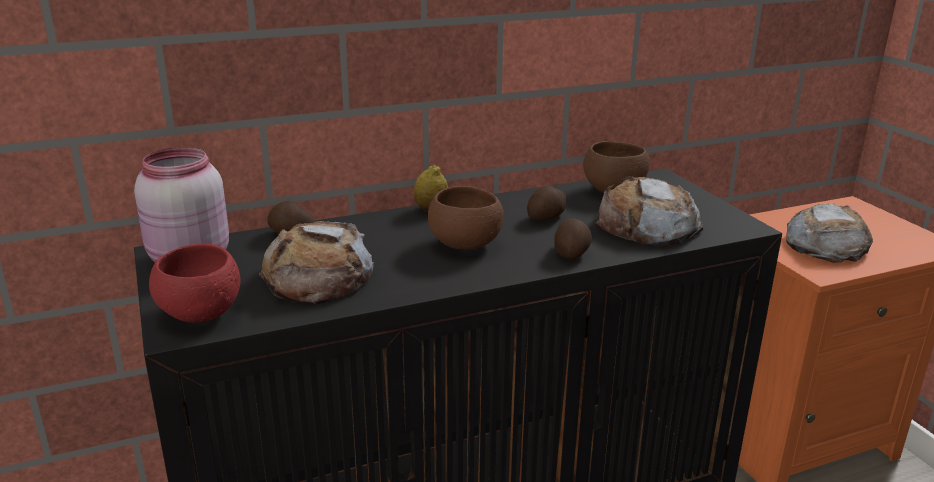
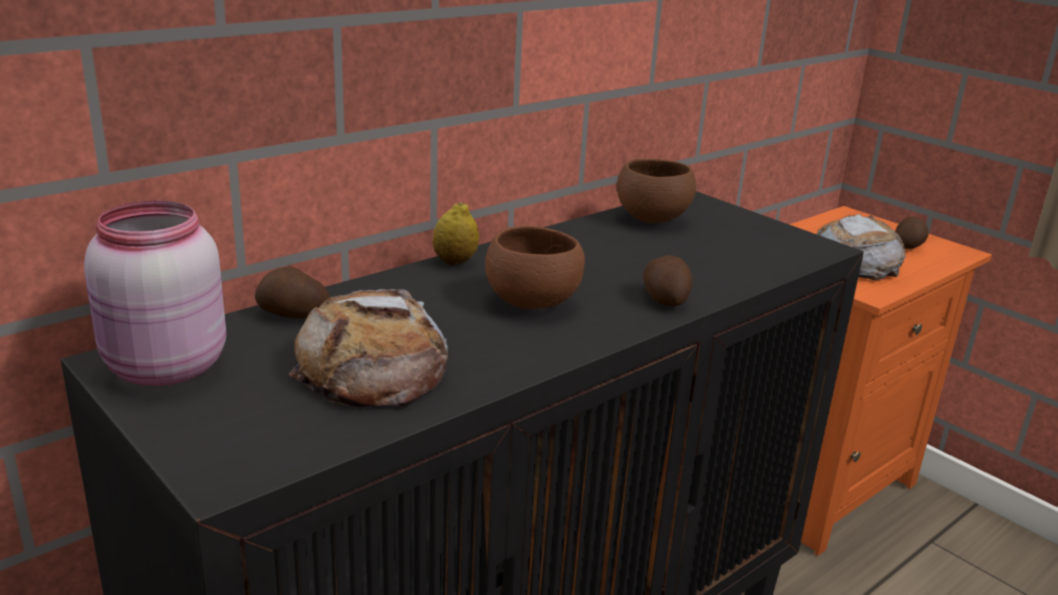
camera: 20 degrees left, 0 degrees up
(200, 314) = (240, 445): red bowl -> none
(547, 217) = (603, 258): potato -> potato (908, 245)
(647, 226) = (722, 257): bread -> none

